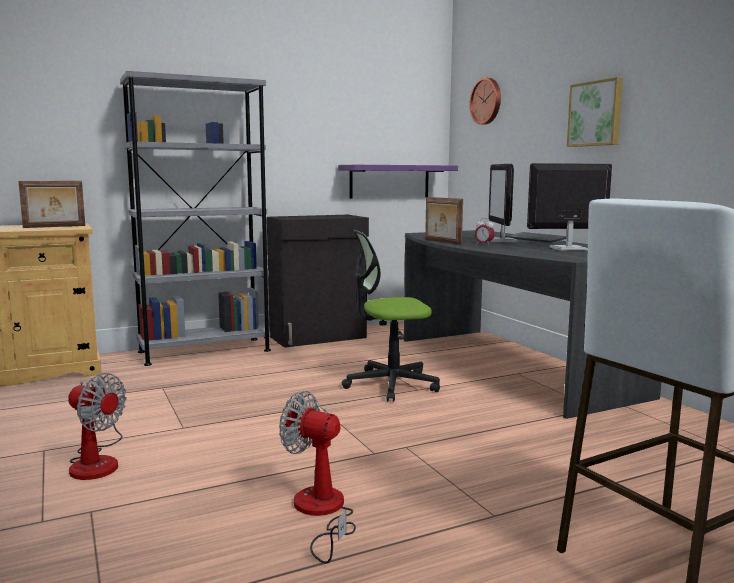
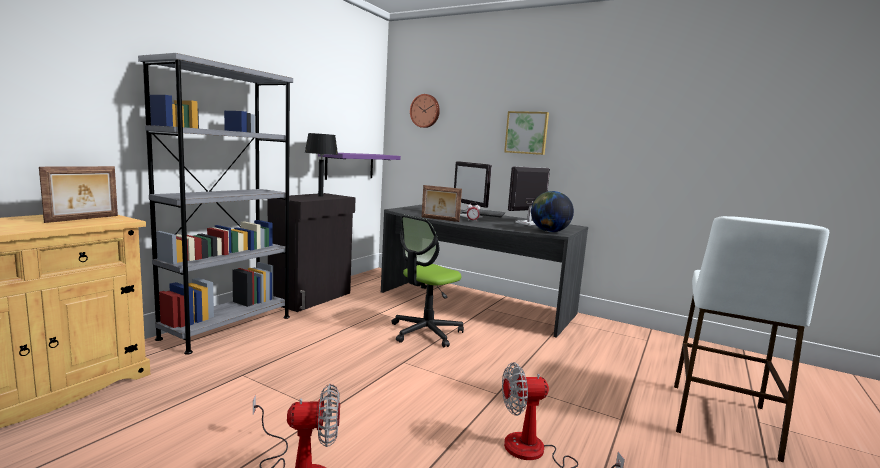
camera: 35 degrees left, 0 degrees up
(328, 216) = (320, 196): none -> black table lamp
(565, 257) = (549, 231): none -> globe

